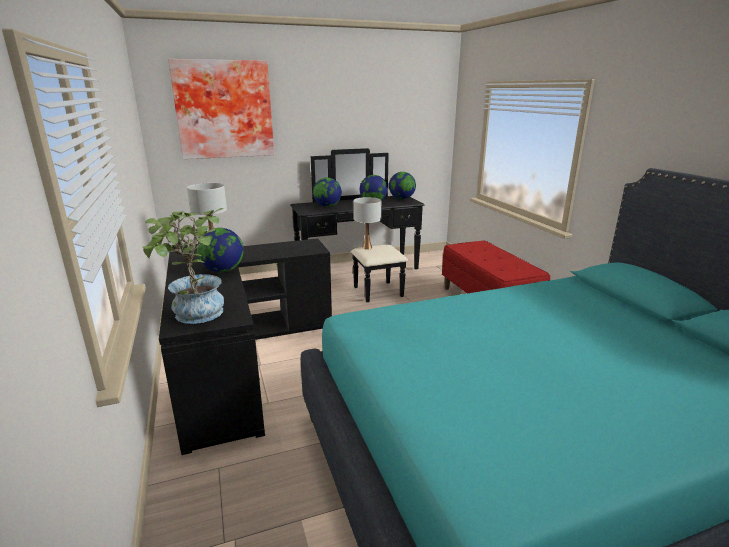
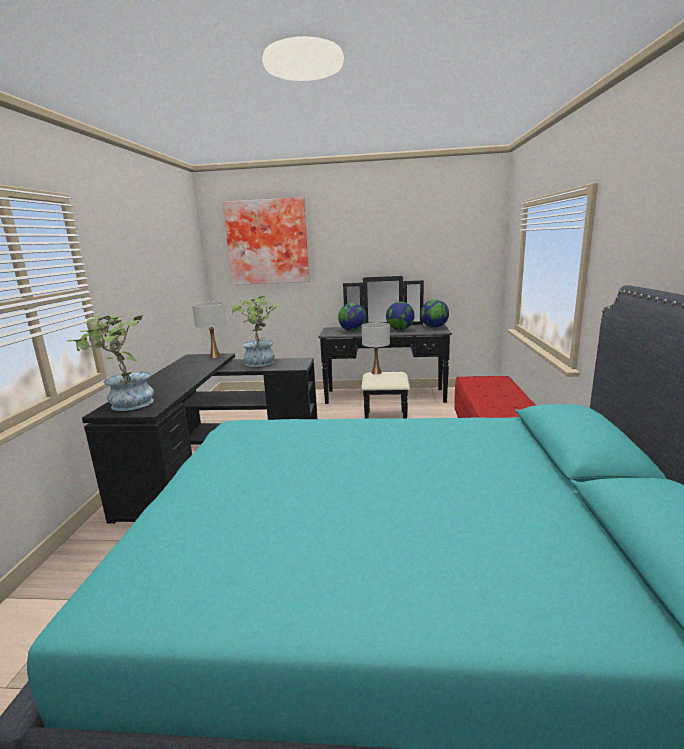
camera: 25 degrees right, 5 degrees down
(223, 270) = (194, 375): globe -> none
(271, 249) = (261, 363): none -> potted plant

